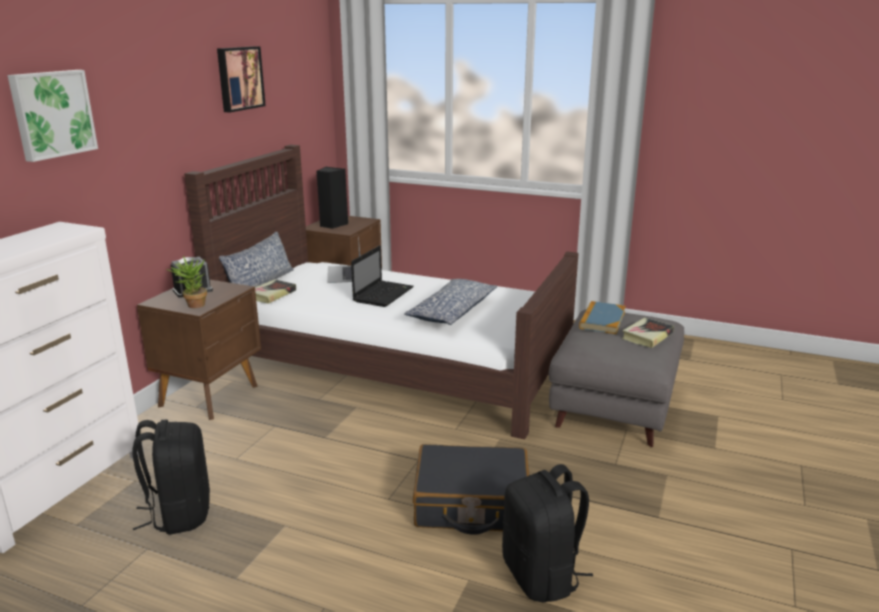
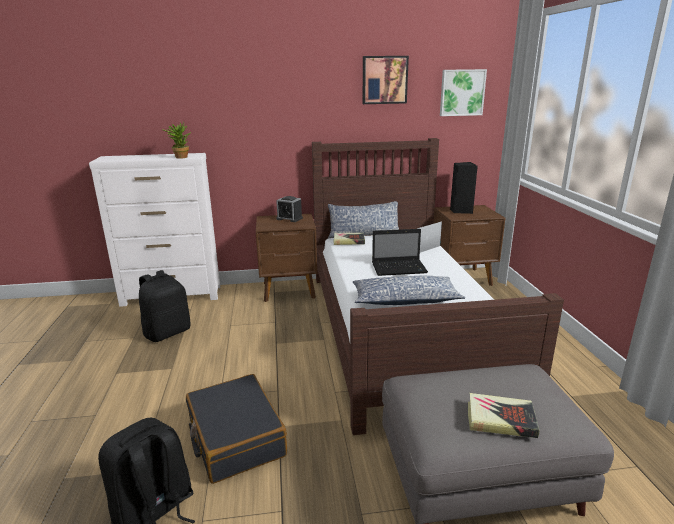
camera: 60 degrees right, 0 degrees up
(52, 114) = (212, 90): picture -> picture (461, 92)
(192, 305) = (268, 225): potted plant -> potted plant (180, 157)
(602, 320) = (500, 378): book -> none

